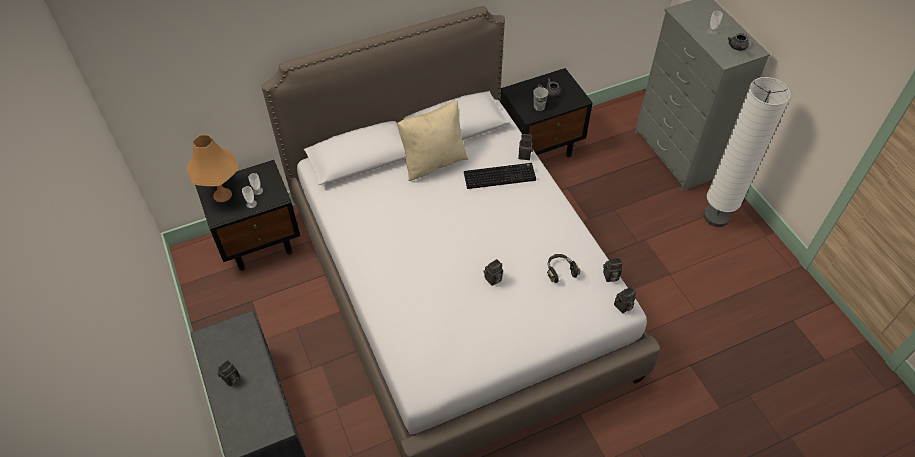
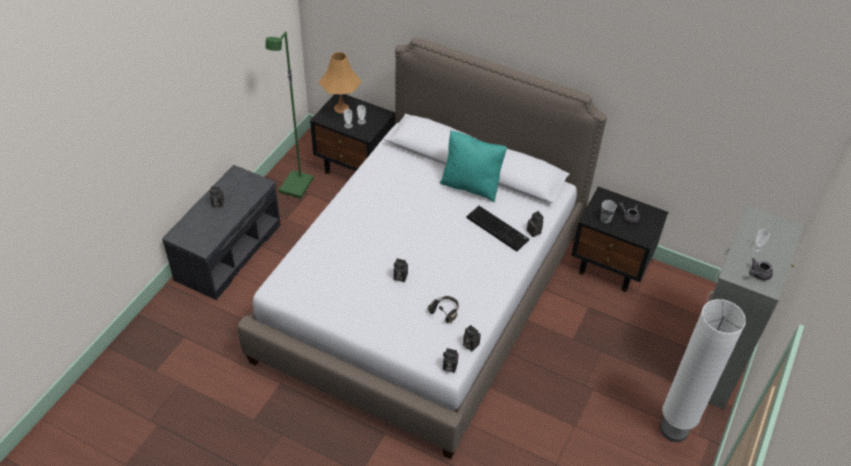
camera: 50 degrees right, 5 degrees down
(233, 304) = (297, 186): none -> green floor lamp
(433, 162) = (471, 185): beige pillow -> turquoise pillow

